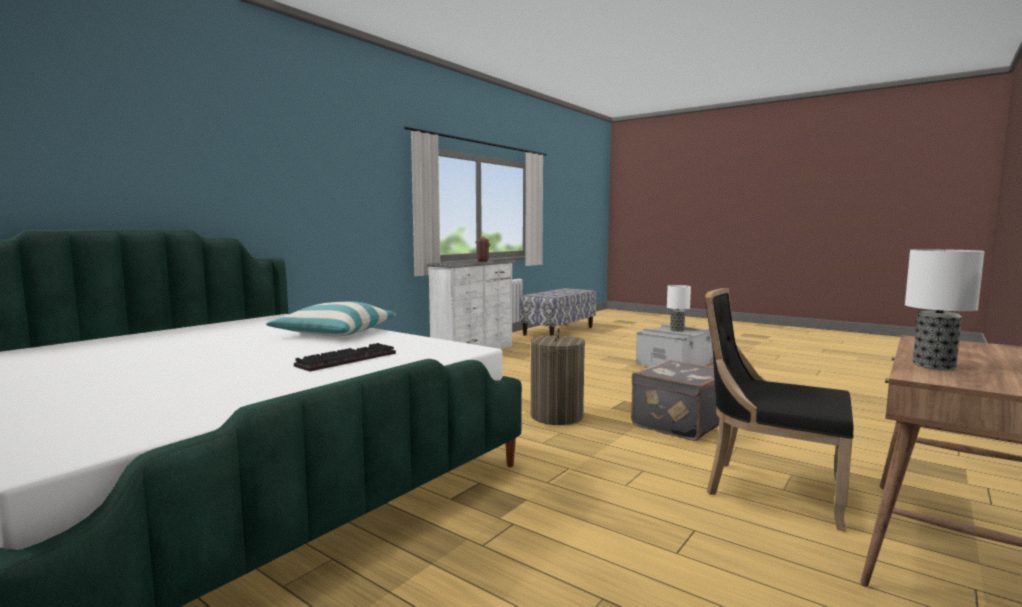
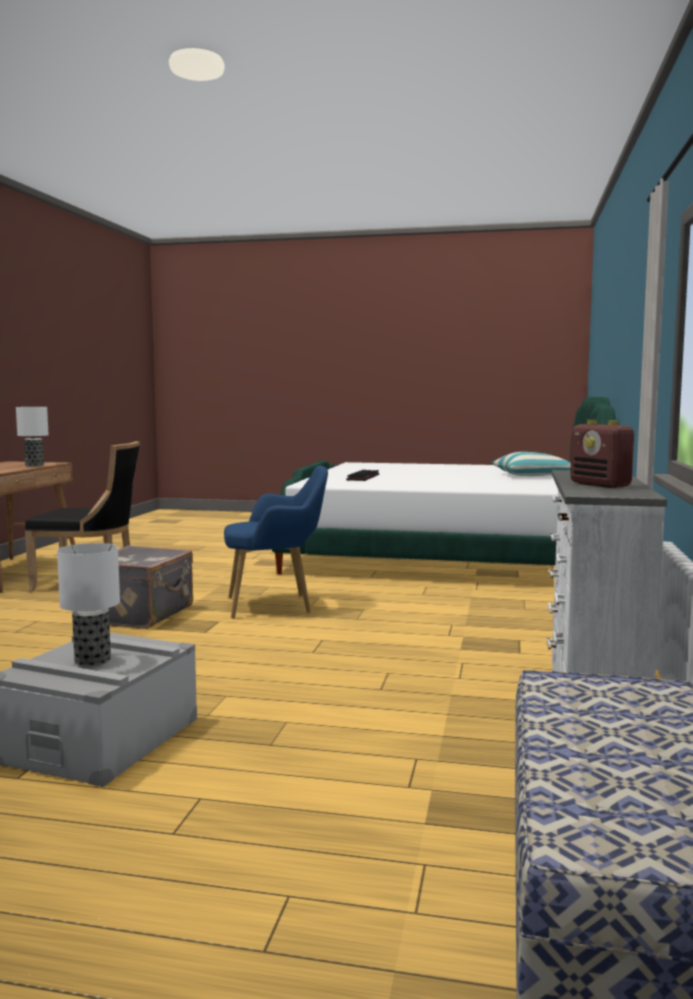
camera: 155 degrees right, 0 degrees up
(334, 333) = (441, 485): pillow -> pillow (532, 475)
(556, 416) = (275, 605): laundry basket -> blue armchair

